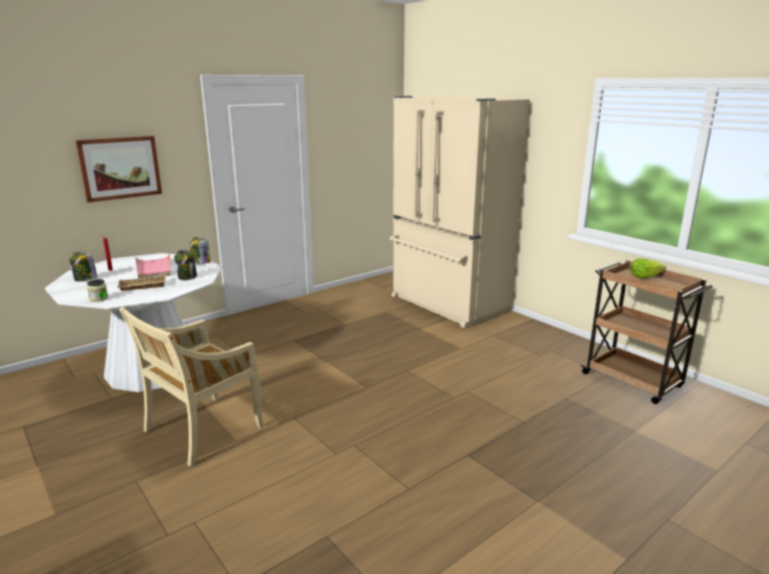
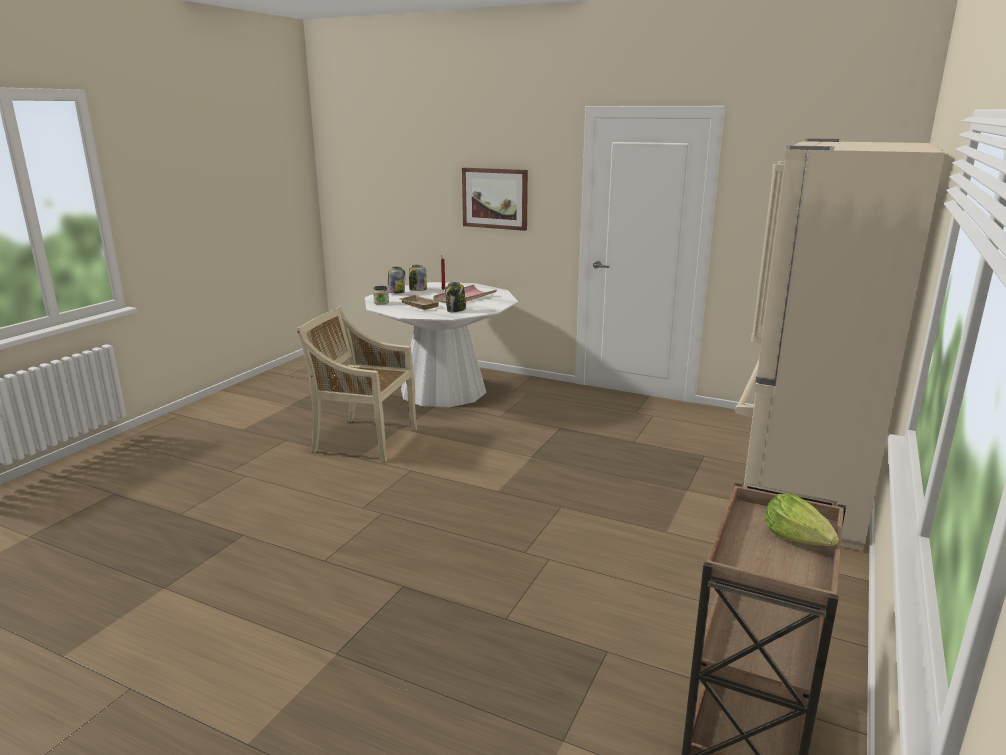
camera: 65 degrees right, 0 degrees up
(200, 262) = (498, 305): jar -> jar (396, 292)

